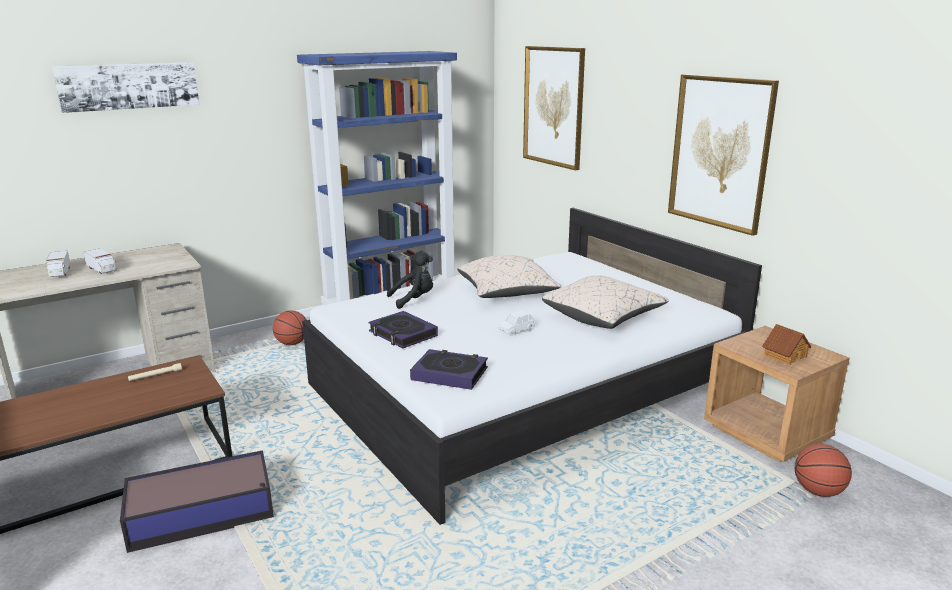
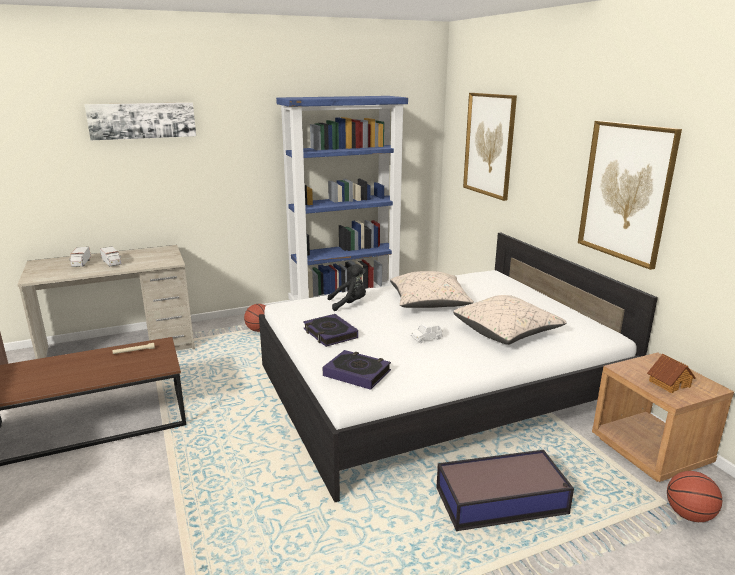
camera: 10 degrees right, 0 degrees up
(204, 513) = (152, 467): storage box -> storage box (502, 501)

